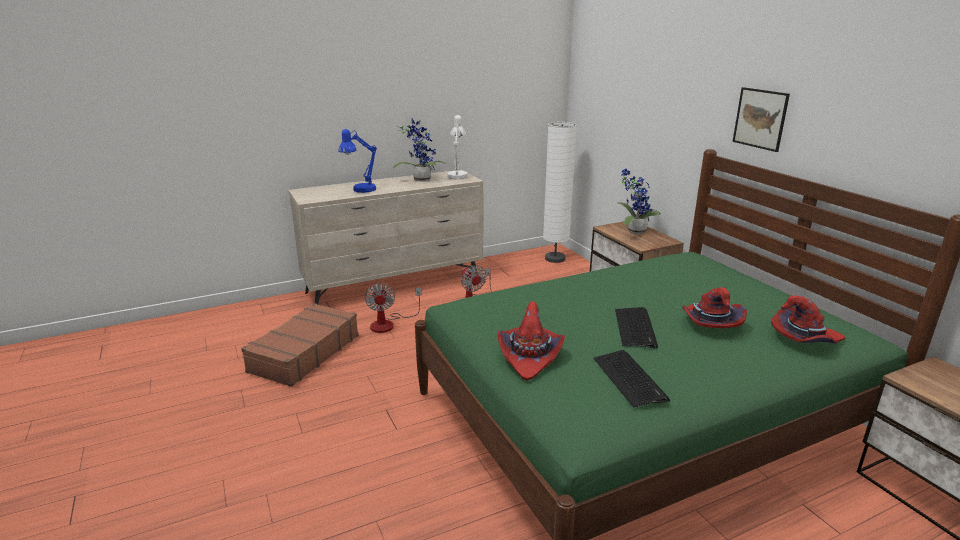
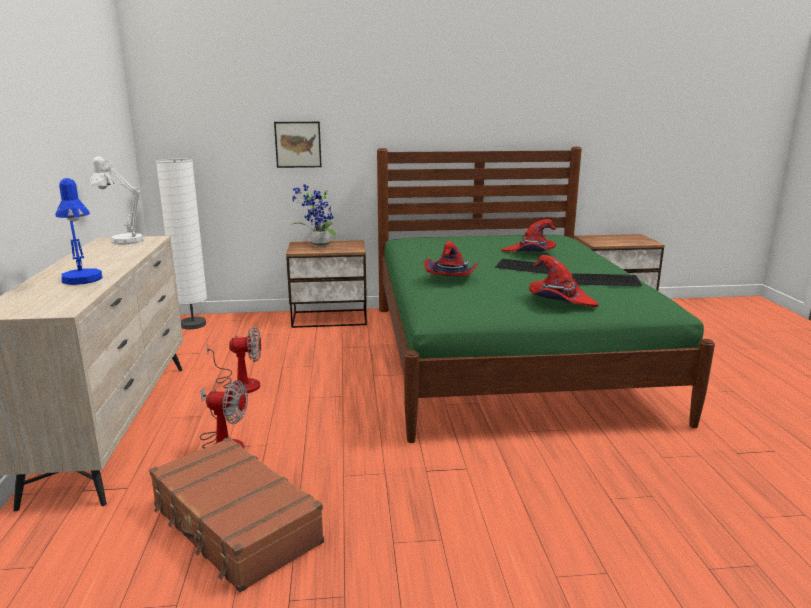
camera: 70 degrees left, 5 degrees down
(421, 179) = (100, 253): potted plant -> none
(760, 118) = (419, 114): picture -> picture (298, 144)
(804, 338) = (559, 242): red hat -> red hat (451, 278)

